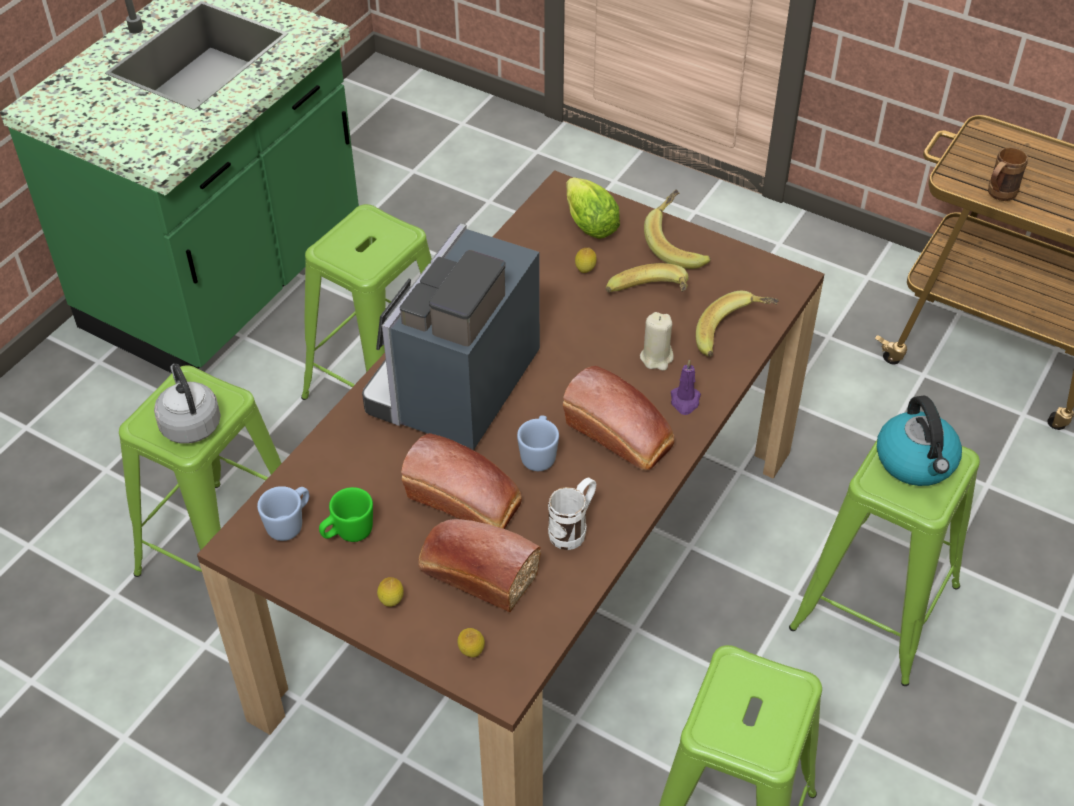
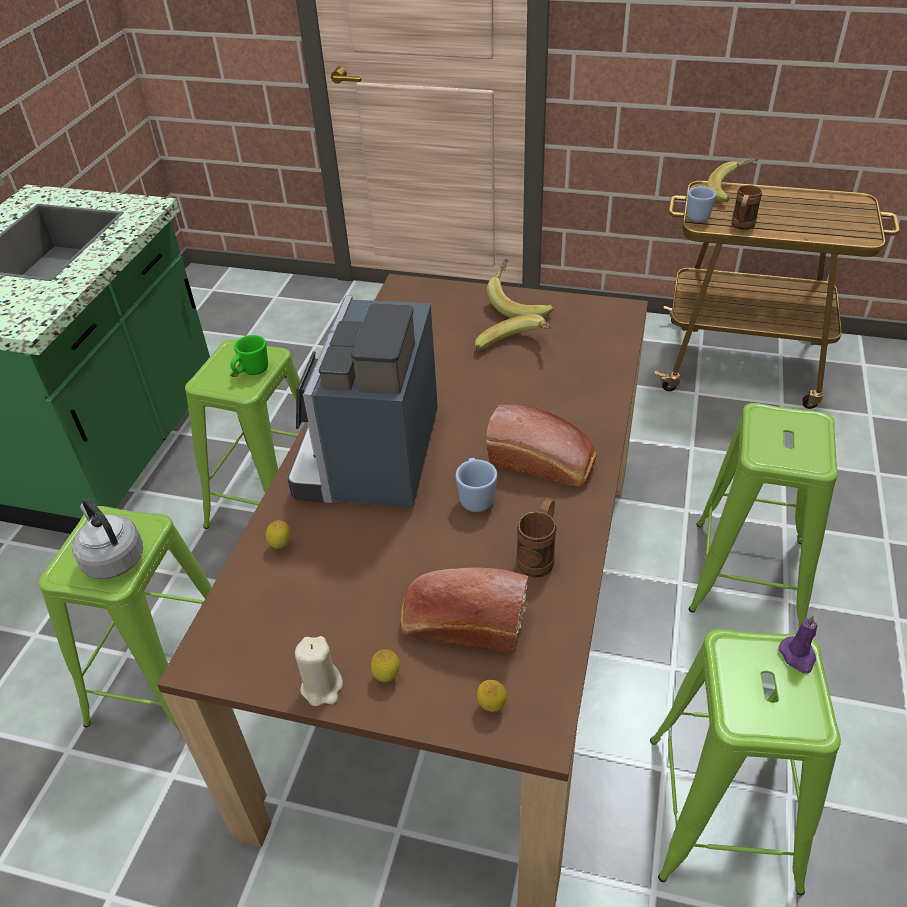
camera: 15 degrees left, 5 degrees down
(290, 524) = (250, 625): blue mug -> blue mug (698, 215)
(348, 533) = (315, 618): green mug -> green mug (251, 372)
(467, 501) = (424, 556): bread -> none
(573, 530) = (539, 556): white mug -> brown mug
(585, 271) = (449, 340): lemon -> lemon (281, 546)
(588, 222) = (435, 304): lettuce -> none
(656, 358) = (543, 392): beige candle -> beige candle (322, 687)
(685, 401) = (585, 421): purple candle -> purple candle (798, 656)
(734, 336) = (600, 361): banana -> banana (732, 192)
(916, 462) = (785, 431): kettle -> none

